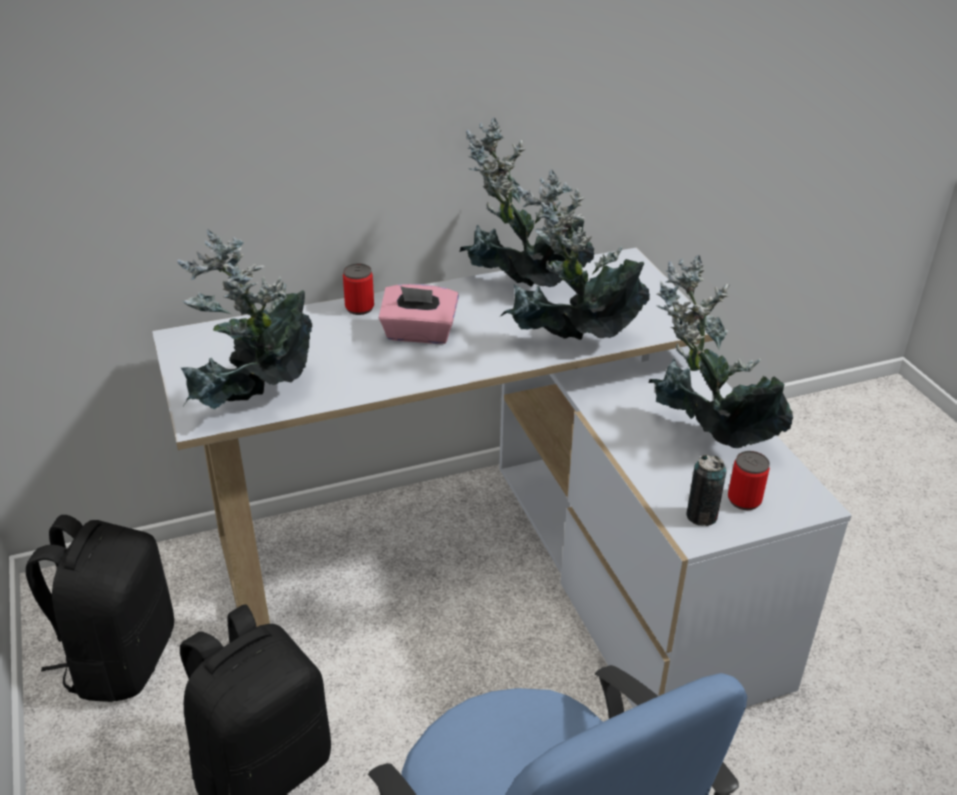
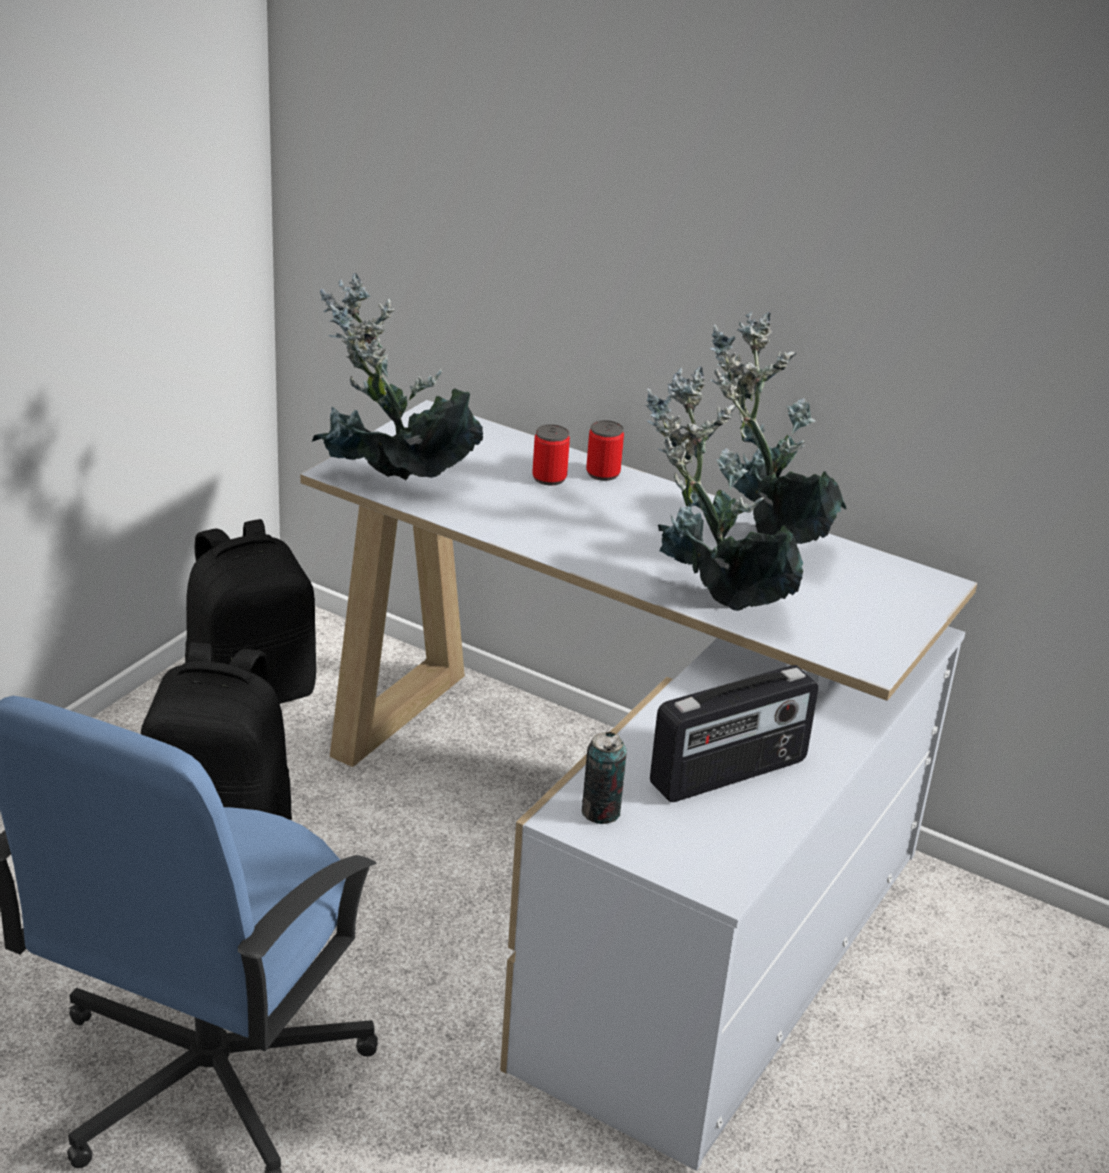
camera: 50 degrees right, 5 degrees down
(419, 334) = (607, 518): pink tissue box -> none
(702, 441) = (729, 774): potted plant -> radio
(744, 500) = (663, 833): can -> can (549, 478)

